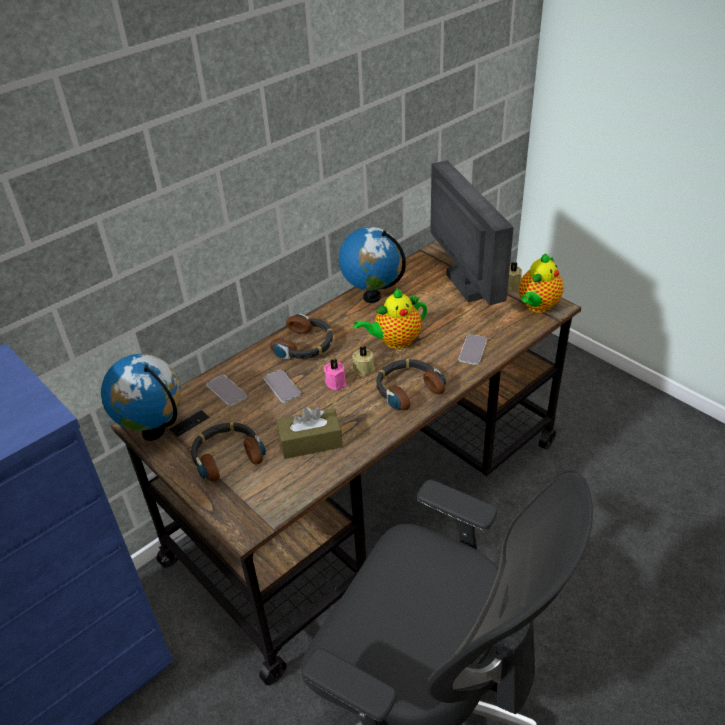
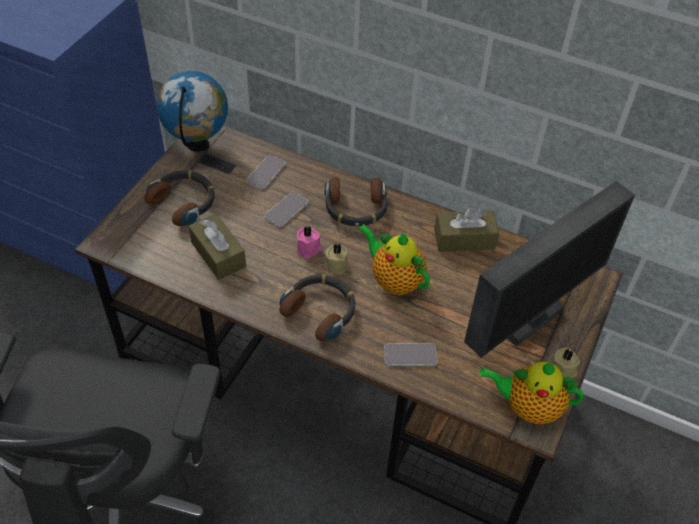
camera: 65 degrees right, 10 degrees up
(372, 297) = (464, 239): globe -> brown tissue box

